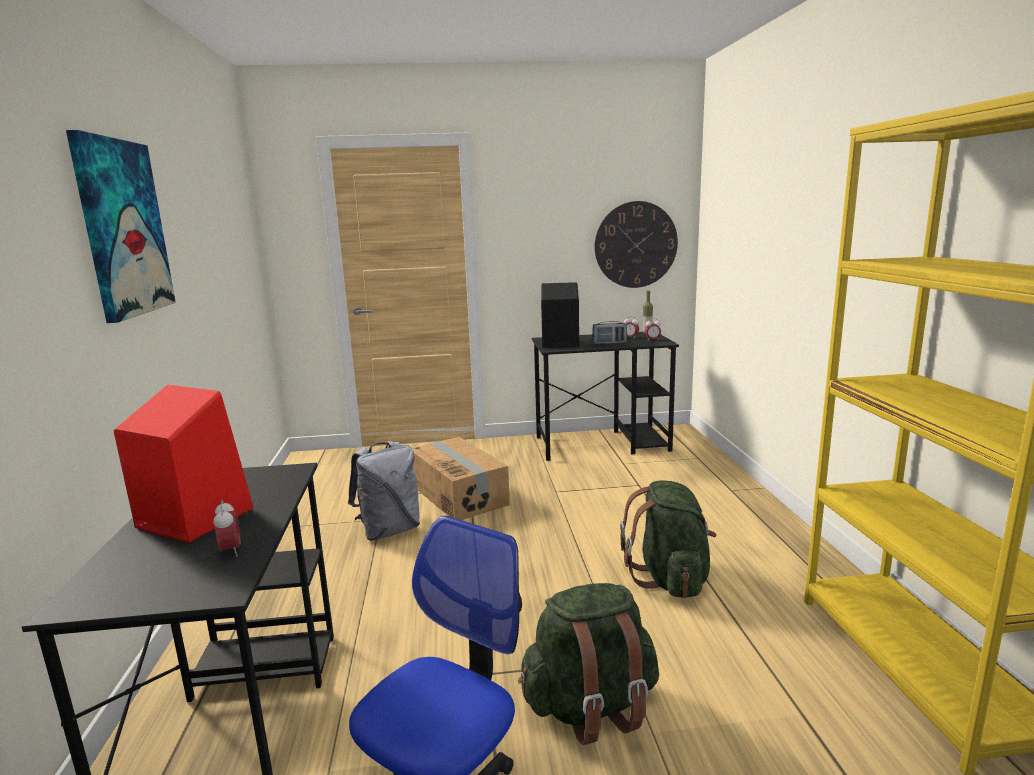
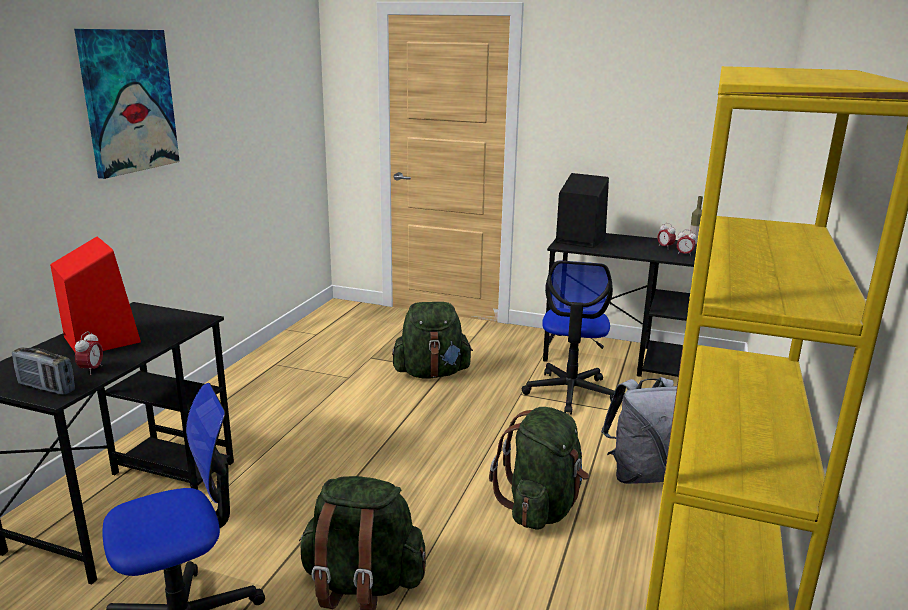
camera: 25 degrees right, 5 degrees up
(389, 530) = (346, 389): grey backpack -> grey backpack (641, 474)
(459, 494) = (432, 373): cardboard box -> green backpack
(595, 480) = (570, 393): none -> office chair
(609, 343) = (631, 250): radio -> radio (46, 388)
(635, 245) = (698, 140): wall clock -> none

